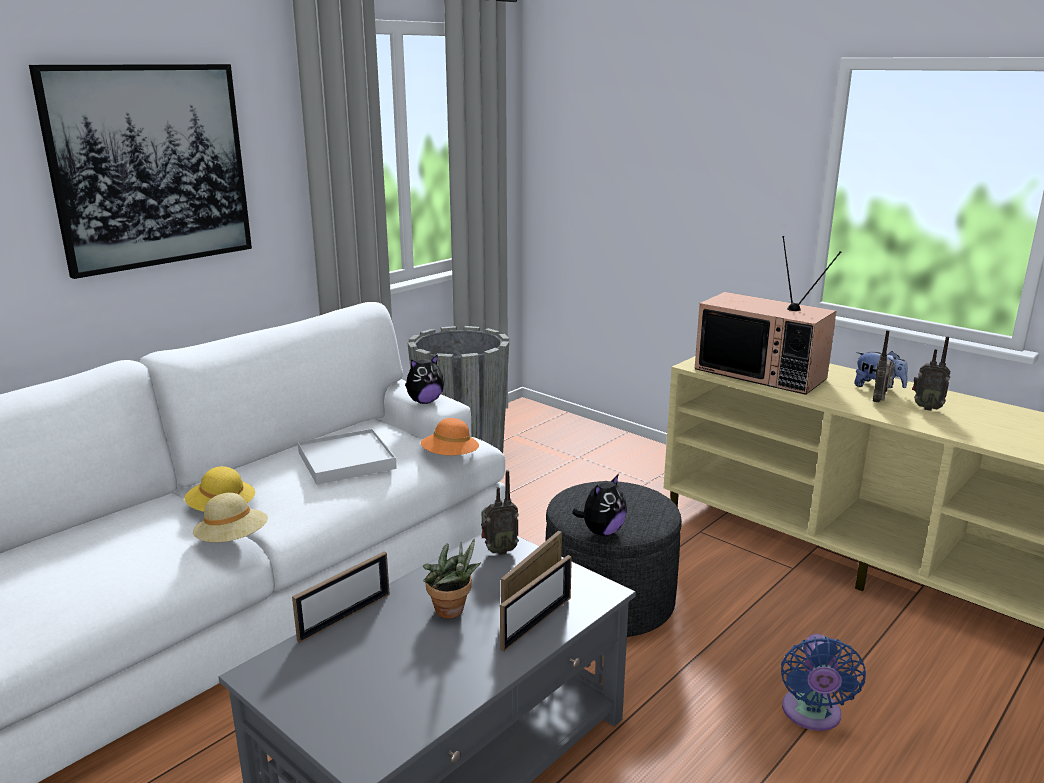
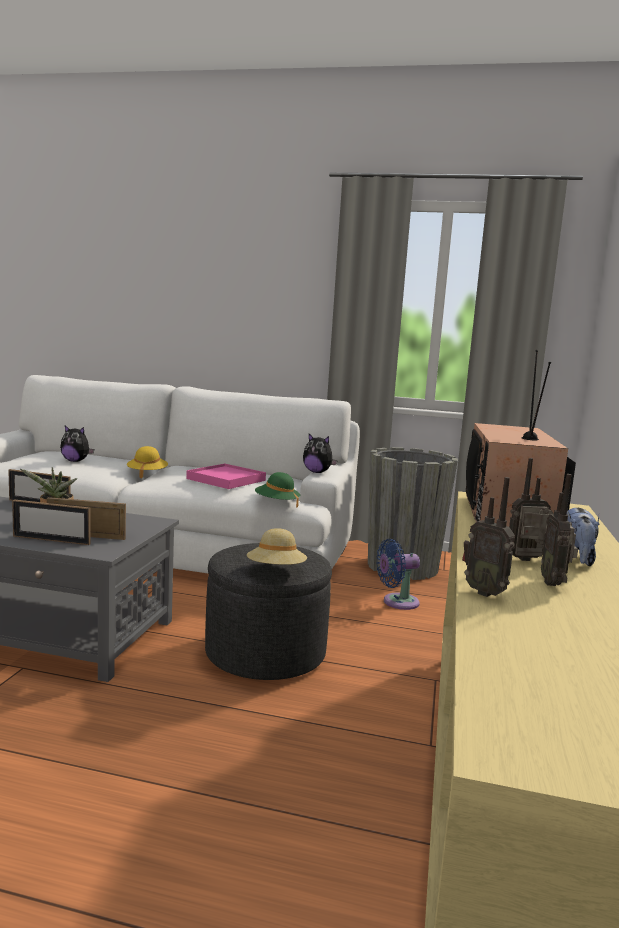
camera: 60 degrees right, 10 degrees down
(150, 166) = (241, 288): picture -> none
(233, 540) = (110, 477): beige hat -> beige hat (276, 571)
(346, 460) = (226, 479): white tray -> pink tray
(450, 457) = (276, 503): orange hat -> green hat
(498, 551) = (142, 523): radio -> radio (484, 592)
(601, 531) = (224, 558): plush toy -> plush toy (76, 461)
(811, 715) = (161, 781): blue fan -> blue fan (397, 602)

